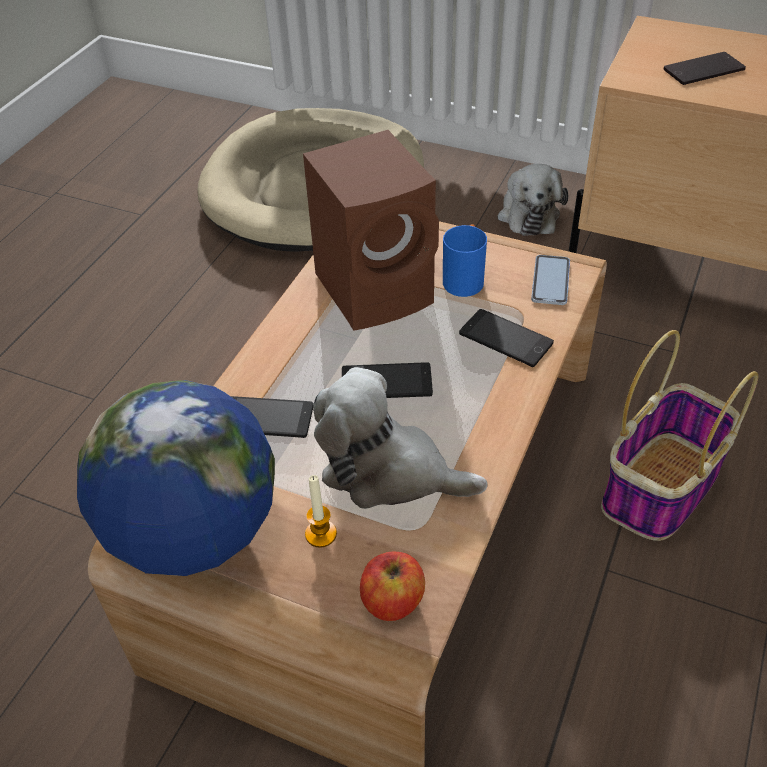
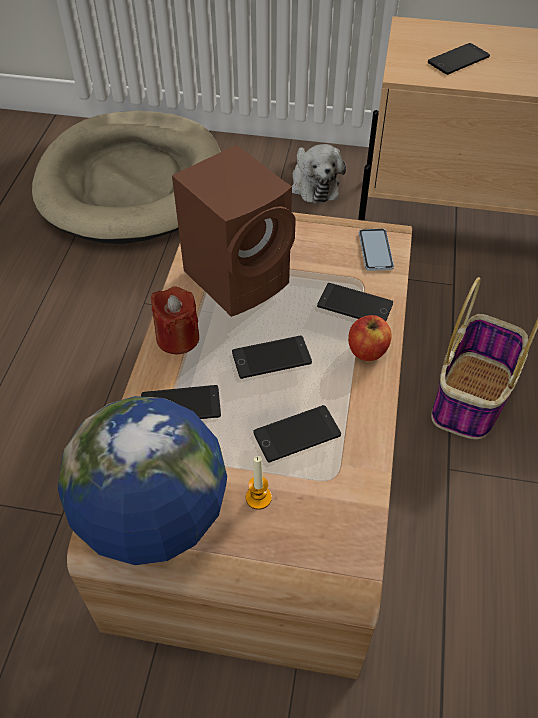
camera: 15 degrees left, 5 degrees up
(285, 345) = (178, 338): none -> red candle
(389, 471) = (297, 434): plush toy -> phone
(392, 601) = (332, 542): apple -> apple (367, 350)
(464, 278) = (307, 258): blue mug -> none

